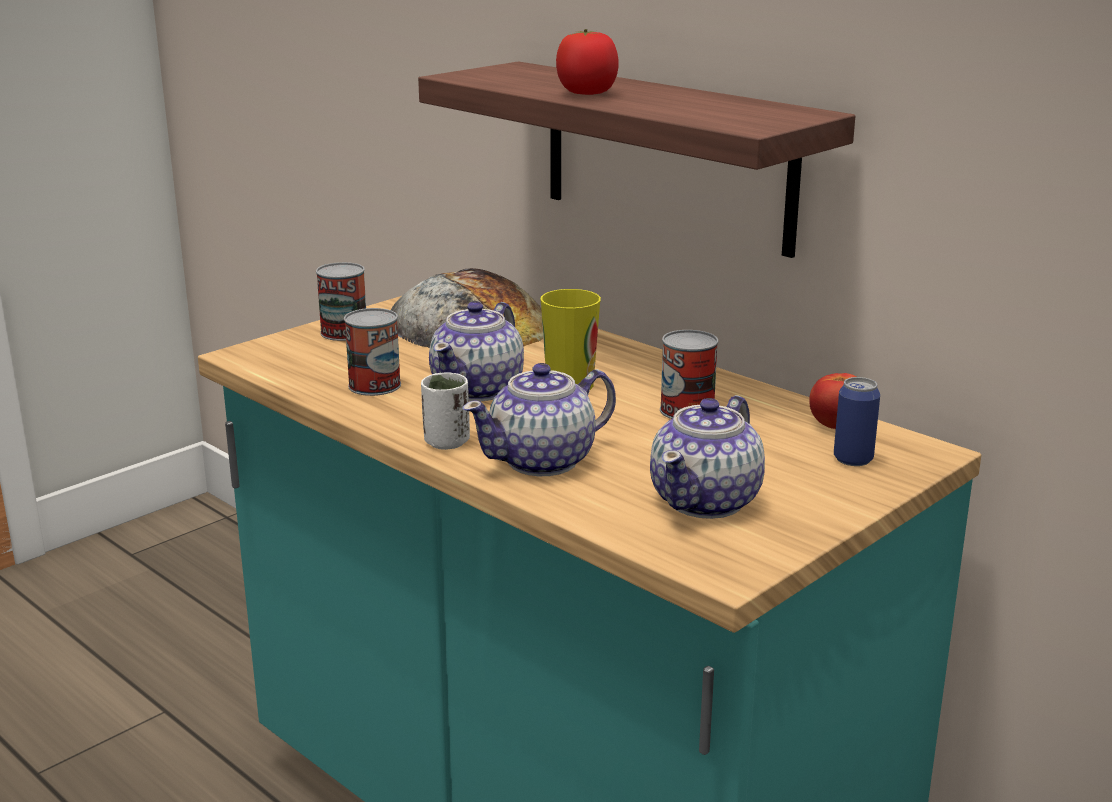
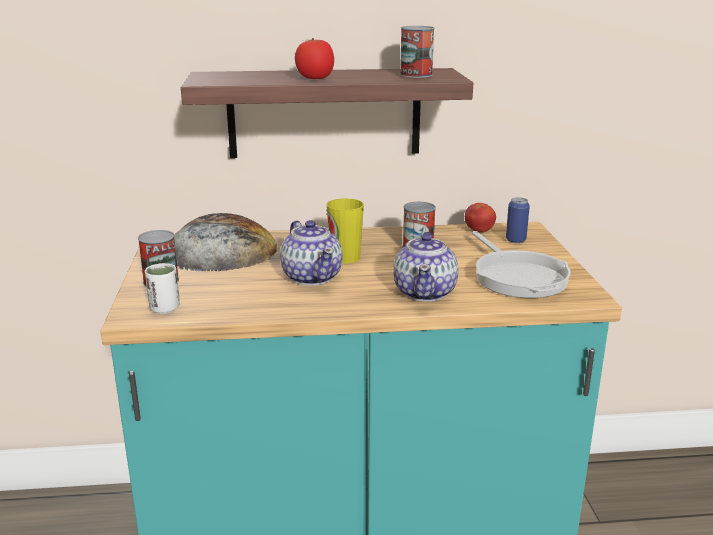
camera: 50 degrees left, 0 degrees up
(374, 385) = (257, 298): can -> can (416, 75)
(446, 442) = (366, 305): white cup -> white cup (164, 308)
(707, 501) = (518, 277): teapot -> frying pan

